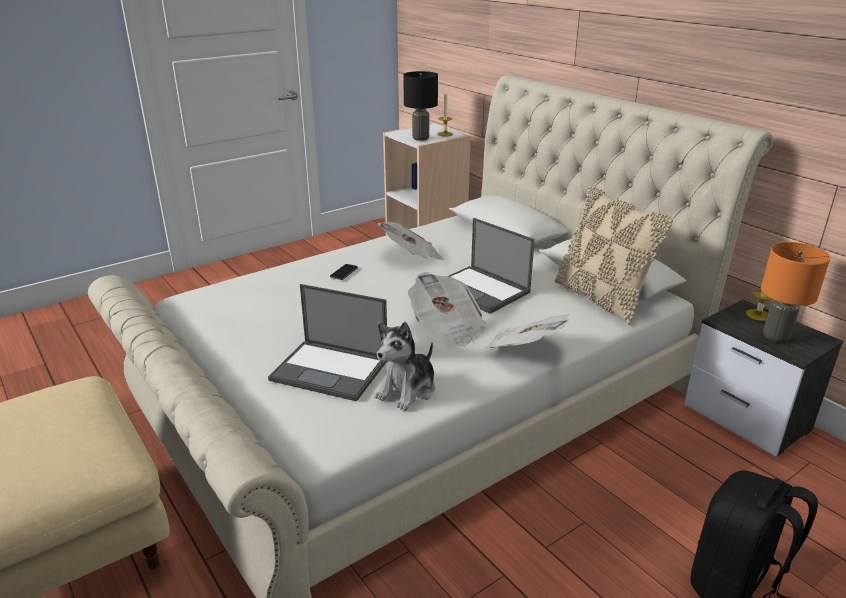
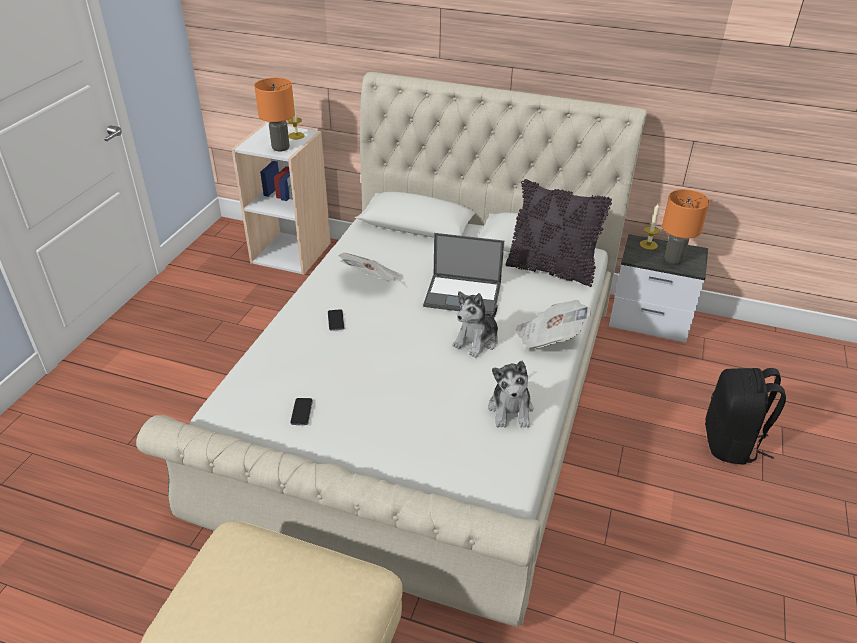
camera: 35 degrees left, 10 degrees up
(231, 321) = (301, 412): none -> phone
(331, 370) = (439, 419): laptop -> none
(421, 139) = (281, 148): black table lamp -> orange table lamp
(447, 327) = (477, 341): newspaper -> plush toy
(601, 299) = (551, 270): beige pillow -> black pillow

